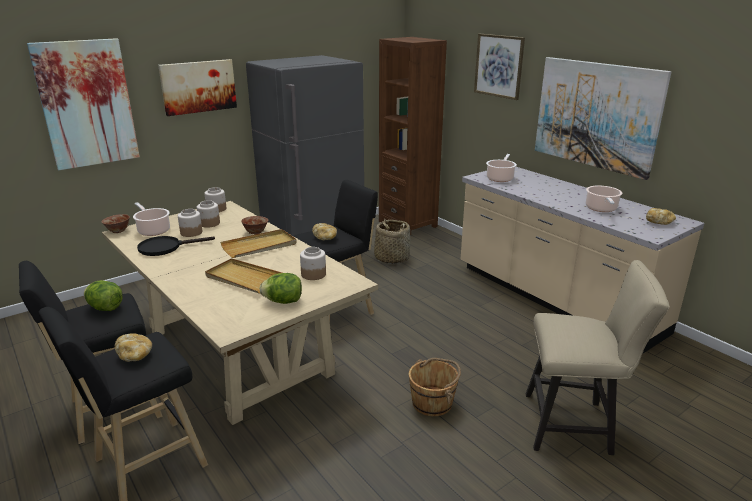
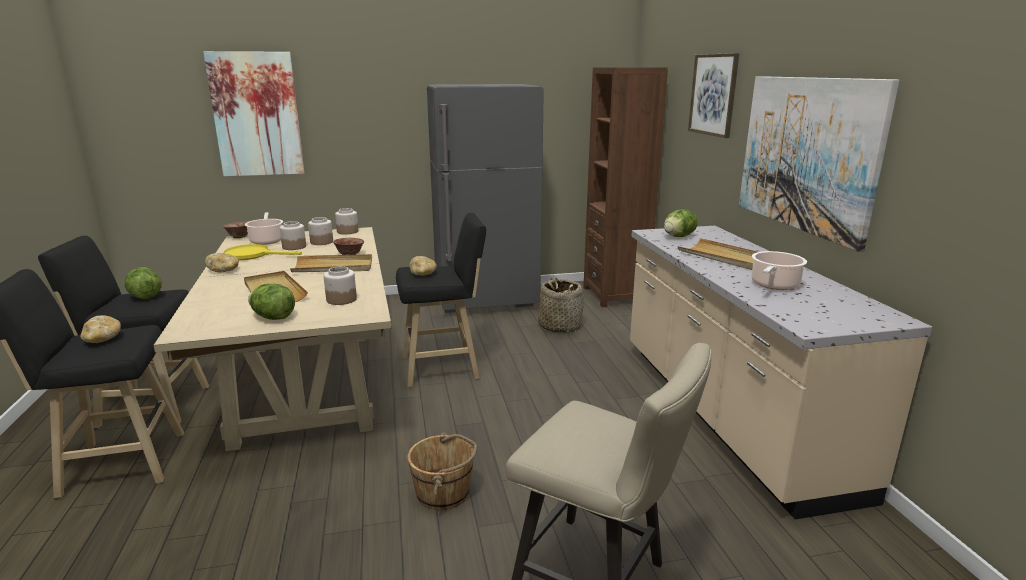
camera: 25 degrees right, 5 degrees down
(166, 247) = (253, 255): black frying pan -> yellow frying pan
(198, 86) = (372, 107): picture -> none
(500, 178) = (678, 237): cooking pot -> lettuce
(549, 191) = (724, 257): none -> beige tray
(659, 222) = (846, 313): bread -> bread (224, 270)

